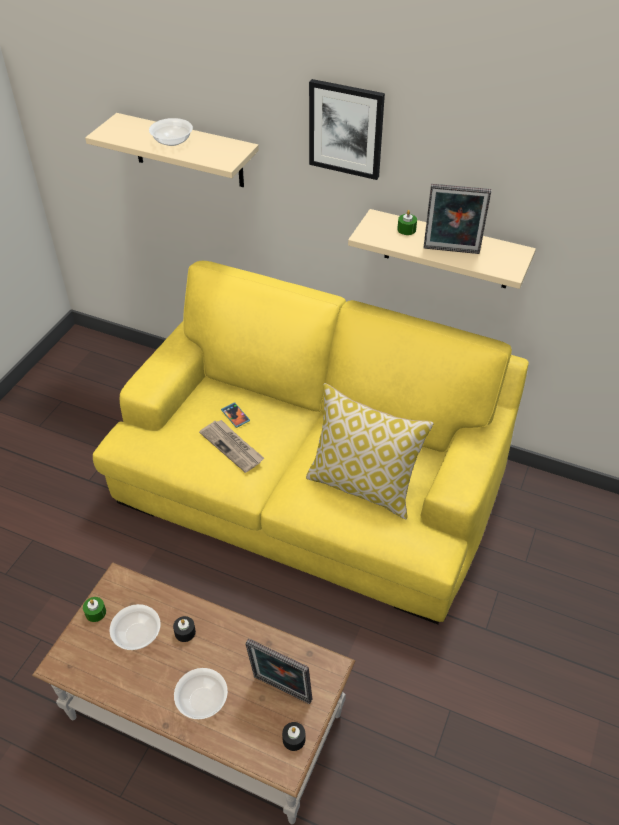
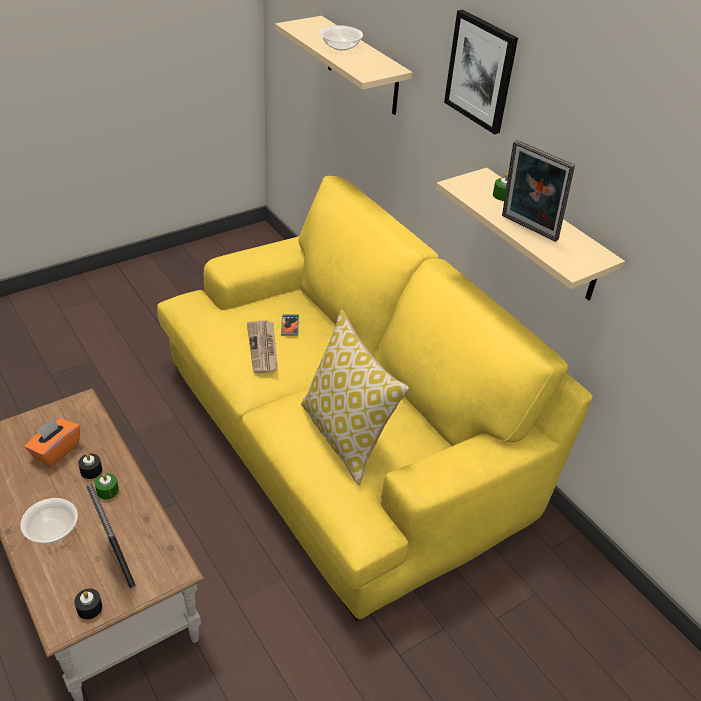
camera: 30 degrees right, 5 degrees down
(95, 612) = (43, 417): green candle -> green candle (107, 490)
(137, 634) = (56, 451): bowl -> orange tissue box

